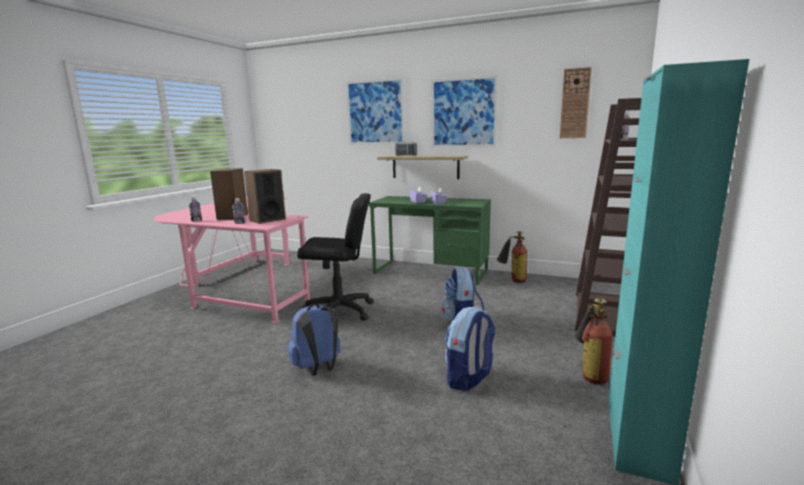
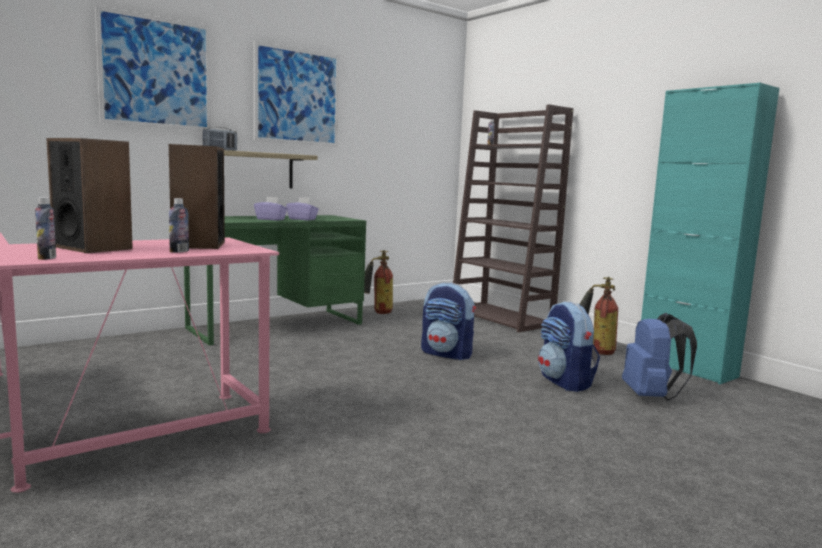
camera: 60 degrees left, 5 degrees down
(318, 368) = (466, 434): blue backpack -> blue backpack (651, 396)
(339, 311) = (307, 389): black office chair -> none
(575, 103) = (411, 105): wall clock -> none

